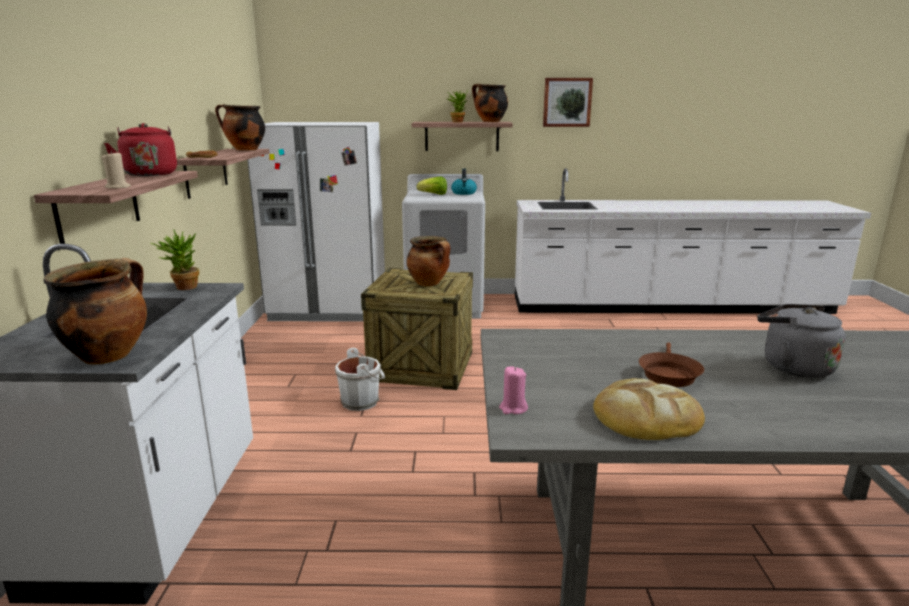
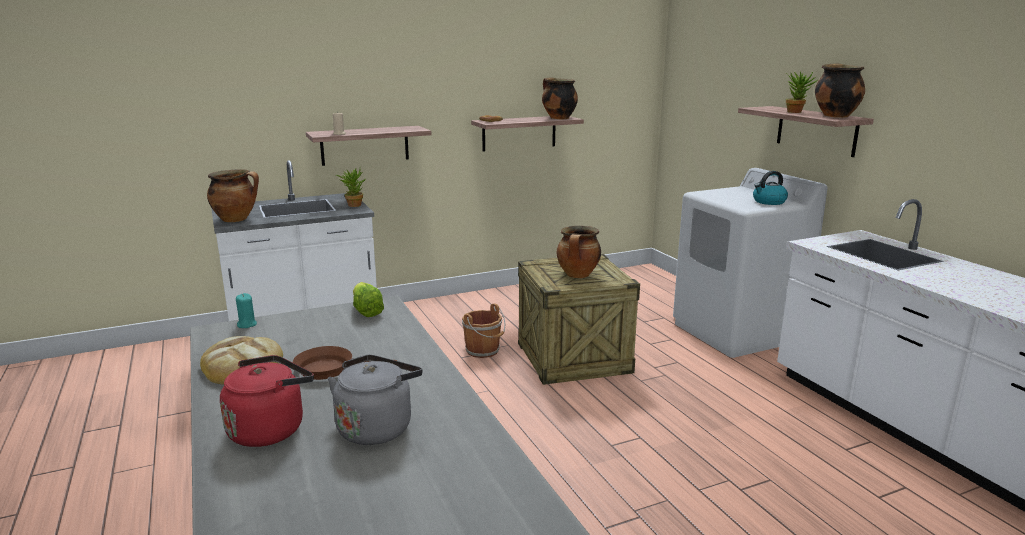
camera: 65 degrees right, 0 degrees up
(150, 174) = (402, 128): red kettle -> red kettle (270, 429)
(329, 308) = (646, 288): white fridge -> none
(361, 401) = (484, 351): white bucket -> brown bucket
(434, 194) = (733, 195): lettuce -> lettuce (366, 311)
(513, 408) = (246, 324): pink candle -> turquoise candle
(567, 102) = (958, 98): picture -> none

